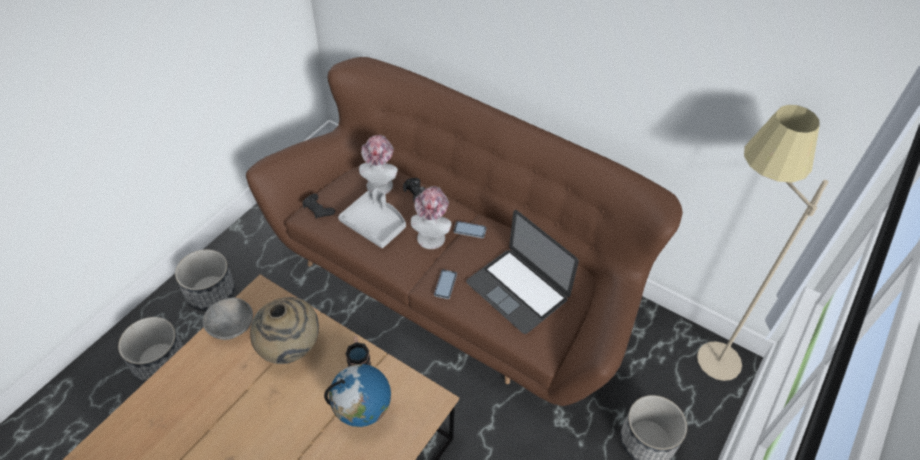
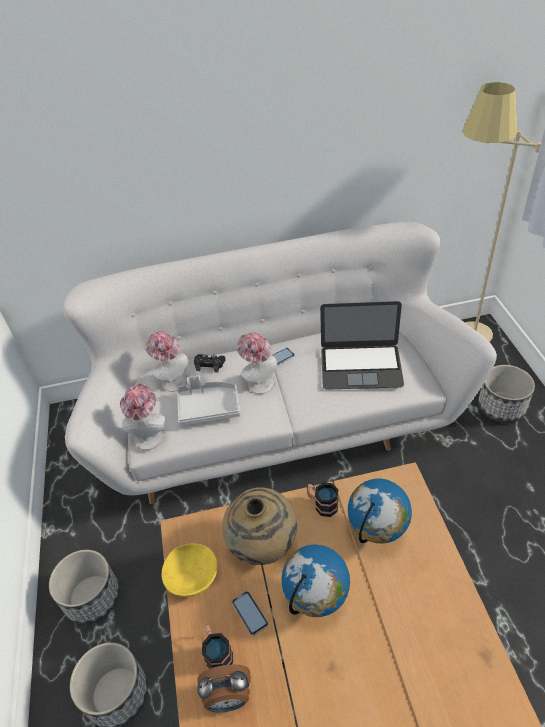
camera: 40 degrees left, 5 degrees down
(162, 413) = (228, 698): none -> alarm clock
(189, 383) = (217, 653): none -> mug
(232, 327) = (193, 577): grey bowl -> yellow bowl
(273, 415) = (317, 602): none -> globe
(318, 210) = (149, 434): black game controller -> hat
(445, 284) = (312, 402): phone -> phone (250, 613)
(457, 285) = (278, 421): brown sofa -> white sofa

